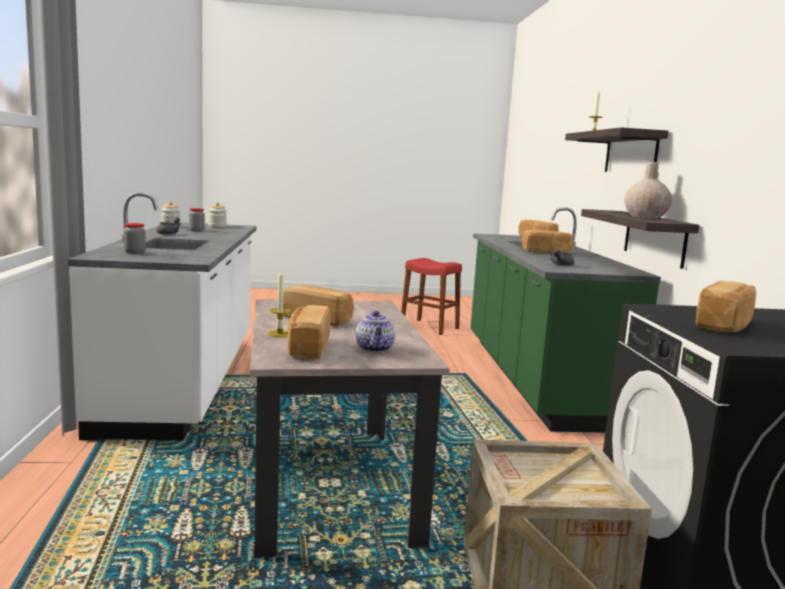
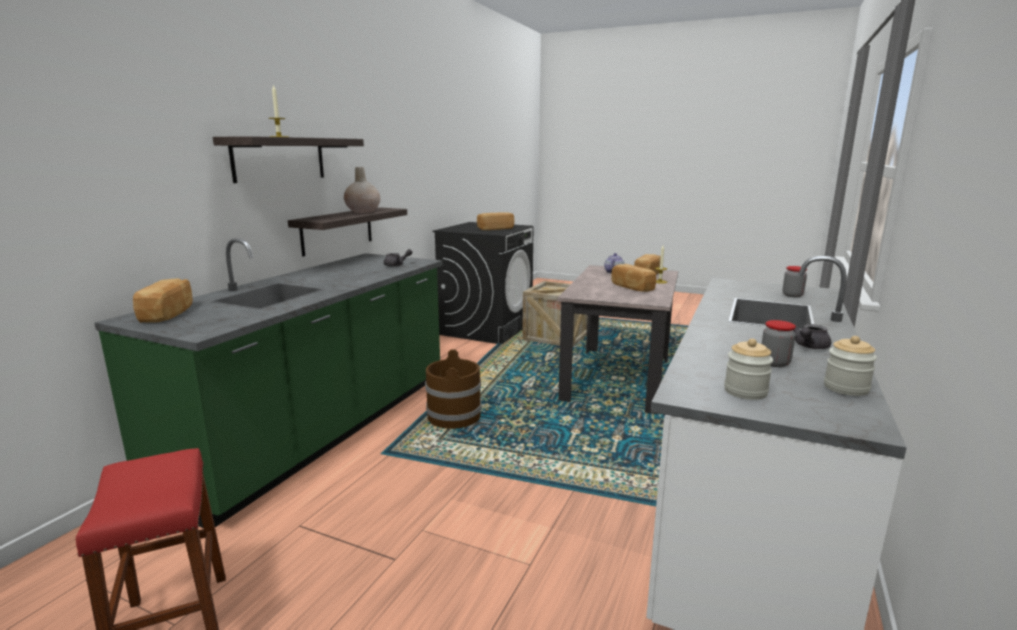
camera: 150 degrees left, 5 degrees up
(460, 402) = (453, 417): none -> brown bucket
(546, 252) = (328, 280): bread -> none

